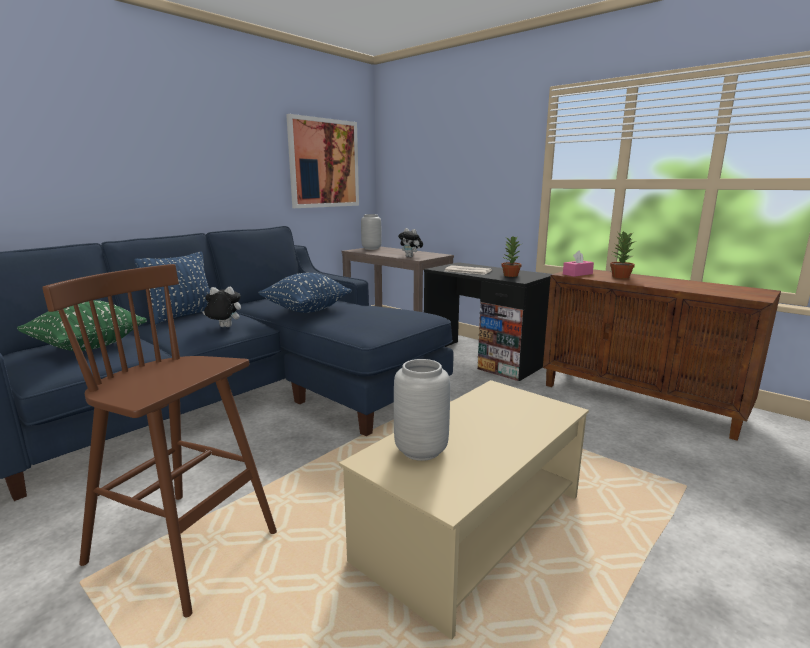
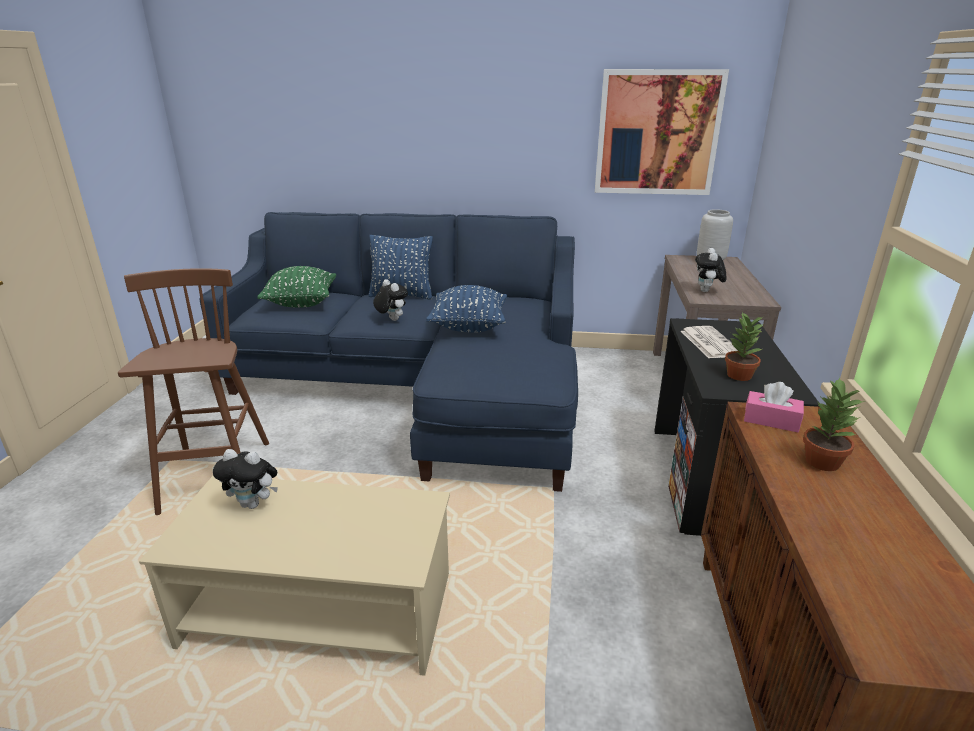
camera: 55 degrees right, 10 degrees up
(421, 449) = (253, 504): grey vase -> plush toy

